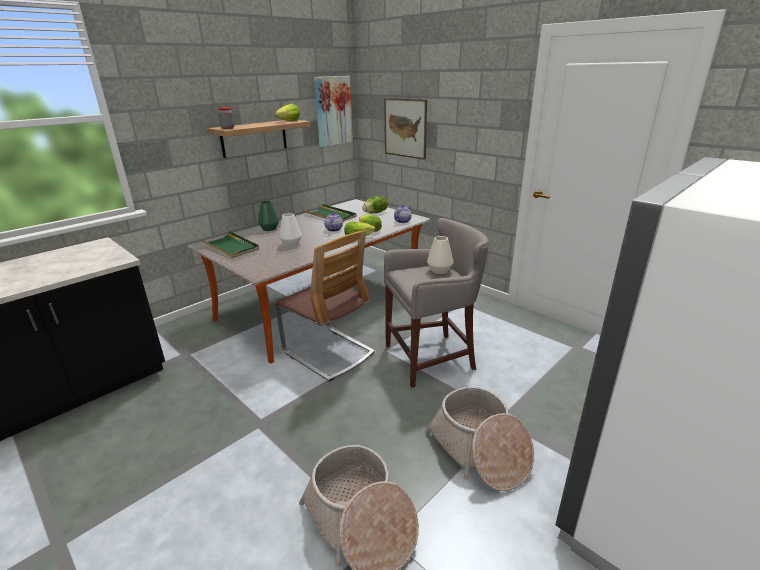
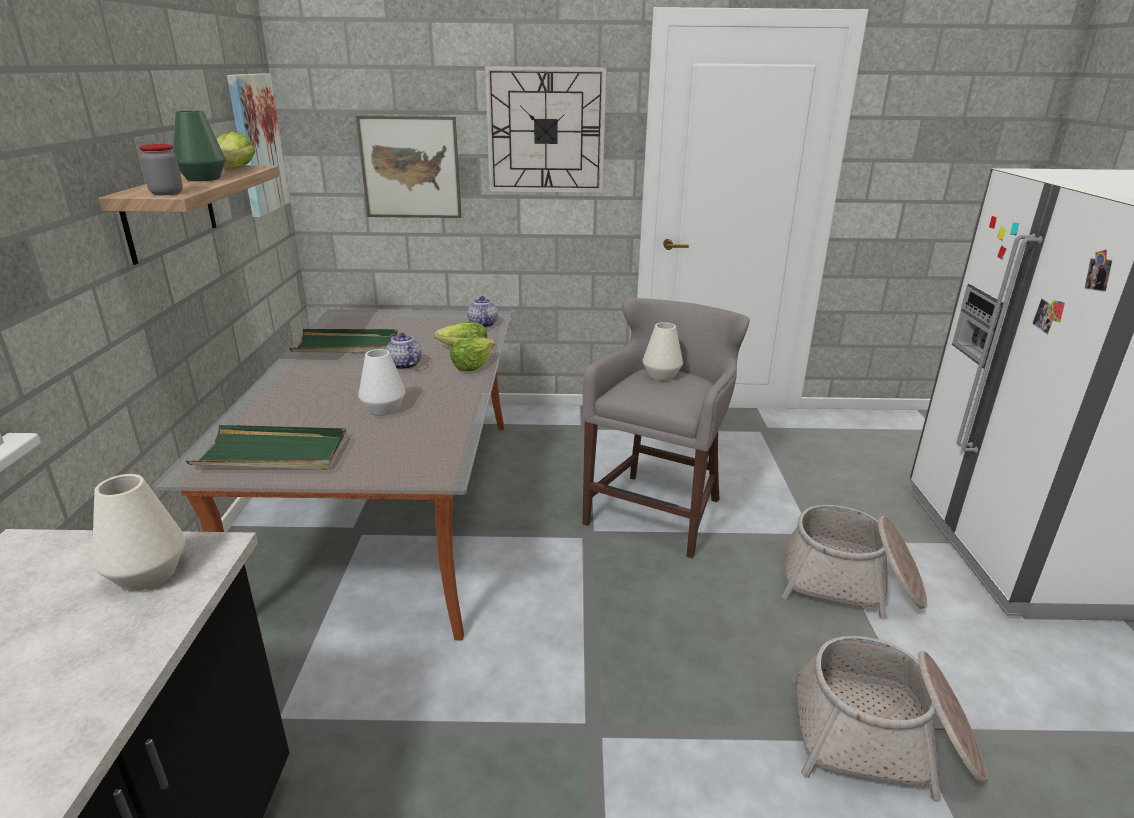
camera: 45 degrees left, 0 degrees up
(101, 259) = (148, 574): none -> white vase
(269, 229) = (279, 398): green vase -> green vase (203, 179)
(328, 353) = (525, 574): chair -> none
(375, 213) = (415, 323): lettuce -> none
(471, 110) = (546, 131): none -> wall clock

